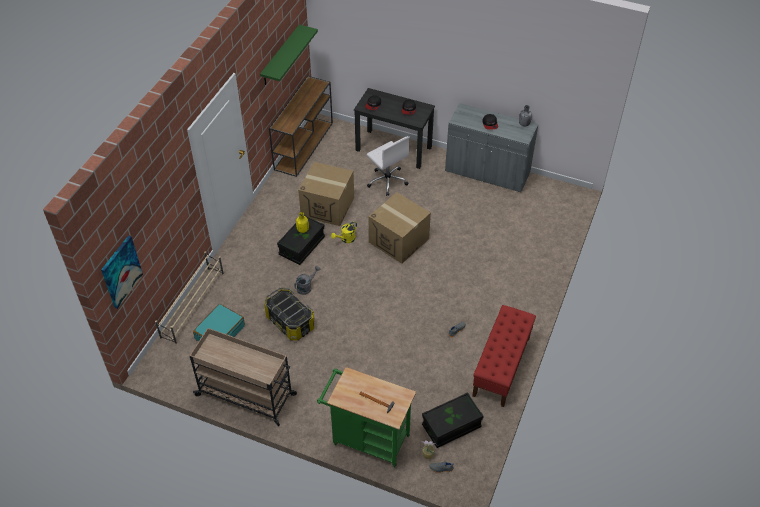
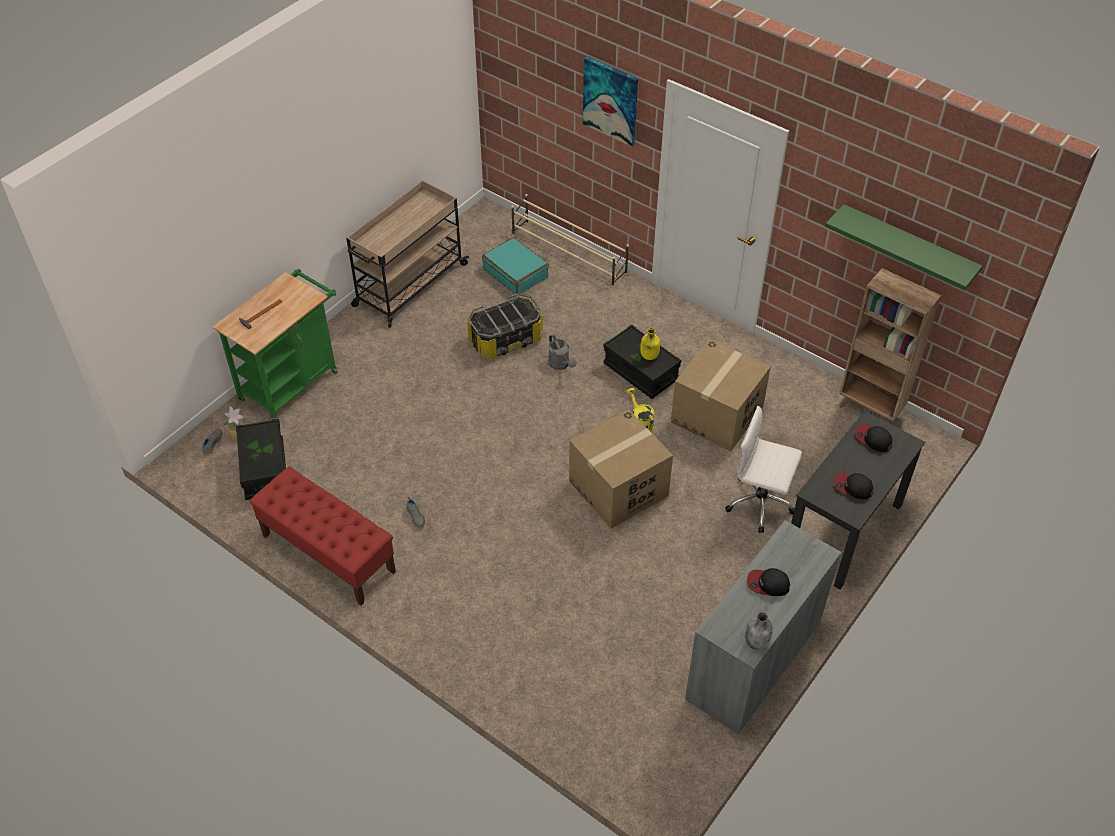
camera: 105 degrees right, 0 degrees up
(121, 271) = (508, 80): picture -> picture (610, 101)
(304, 145) = (870, 409): brown console table -> brown bookcase
(387, 181) = (761, 503): white office chair -> white office chair turned 45 degrees clockwise

